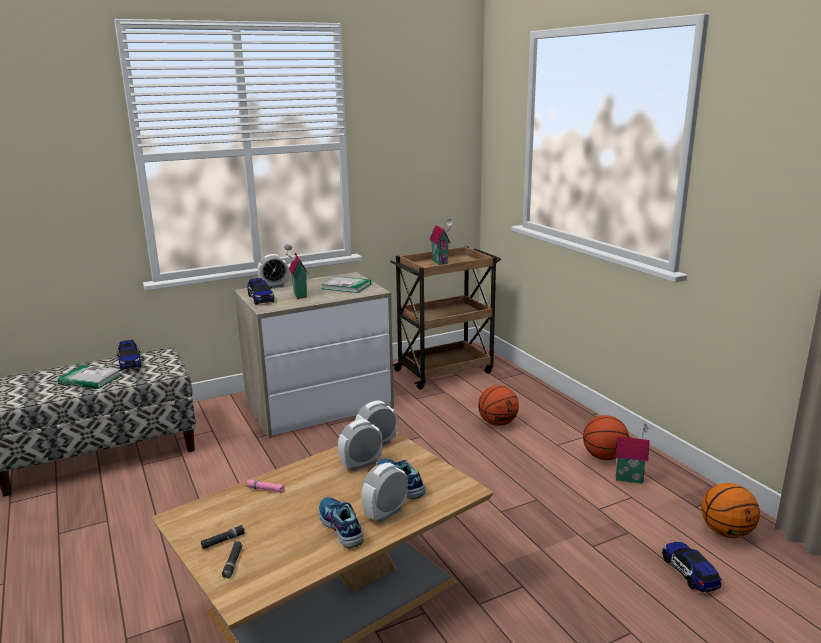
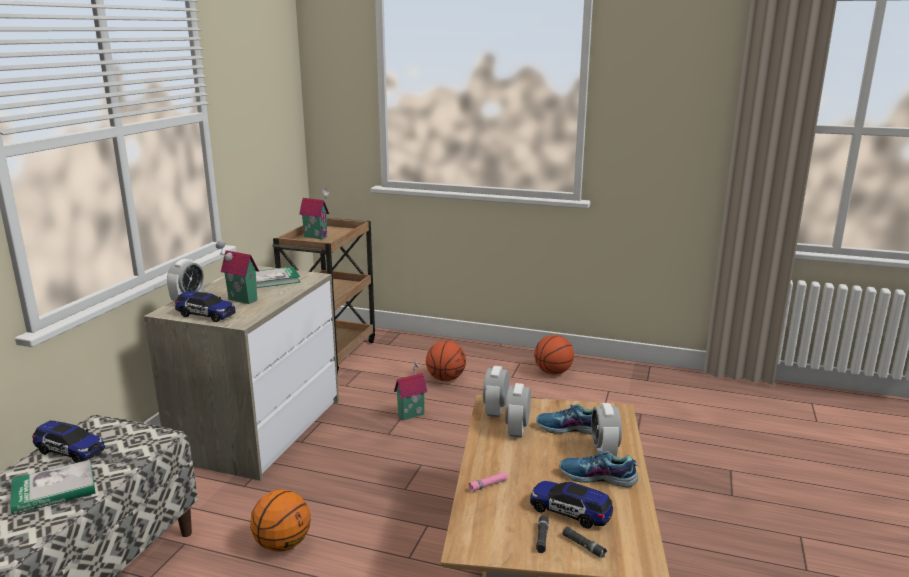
camera: 45 degrees left, 0 degrees up
(629, 478) = (588, 379): toy house -> toy house (410, 414)
(689, 573) = (703, 420): toy car -> toy car (570, 512)
(726, 532) = (683, 388): basketball -> basketball (283, 544)

